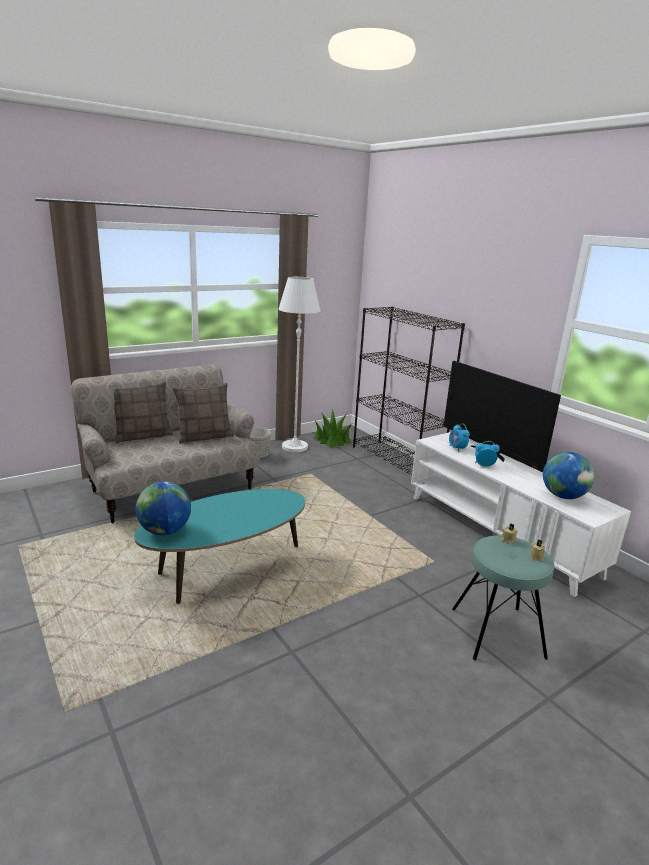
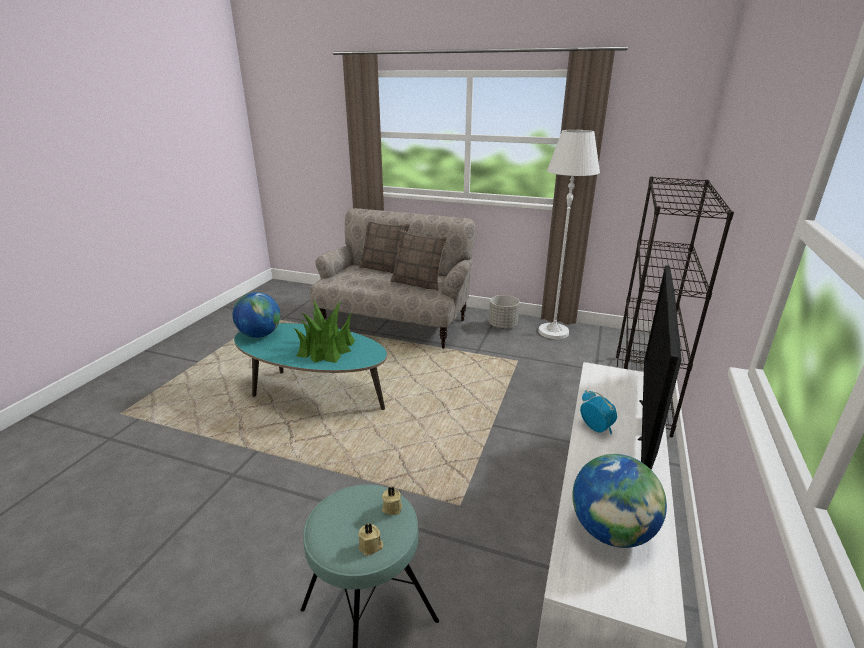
camera: 55 degrees right, 5 degrees up
(332, 440) = (606, 341): potted plant -> potted plant (326, 349)
(457, 448) = (611, 394): alarm clock -> none

